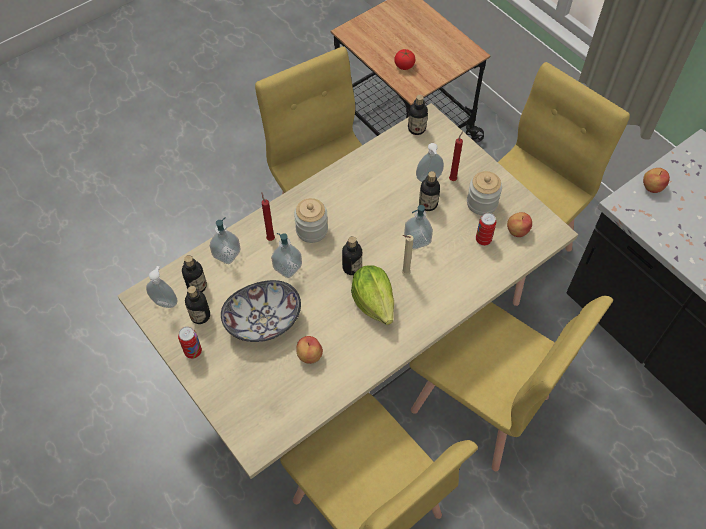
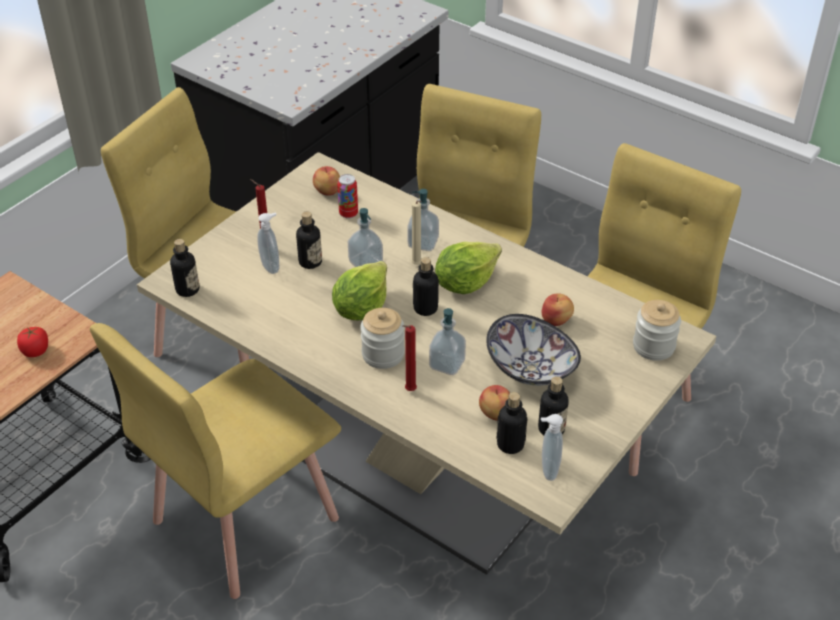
camera: 105 degrees left, 15 degrees down
(193, 351) = (602, 421): can -> none
(226, 254) = (449, 428): soap dispenser -> soap dispenser (423, 243)
(365, 227) = (361, 308): none -> lettuce
(482, 203) = (296, 221): jar -> jar (653, 346)
(652, 186) = (261, 87): apple -> apple (495, 414)

